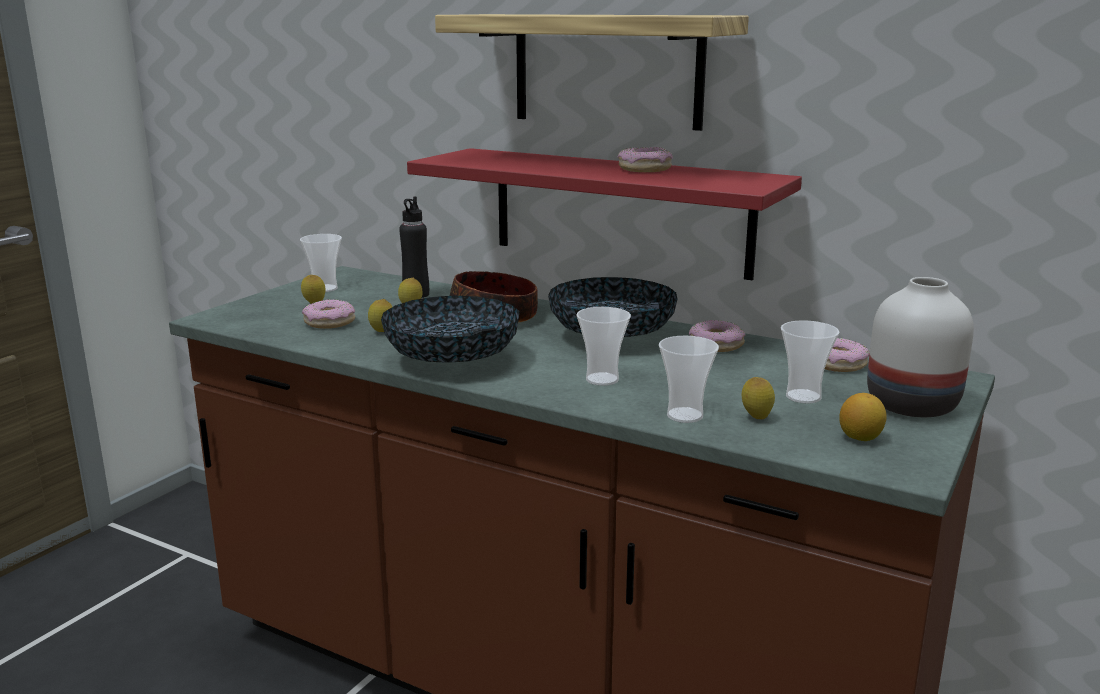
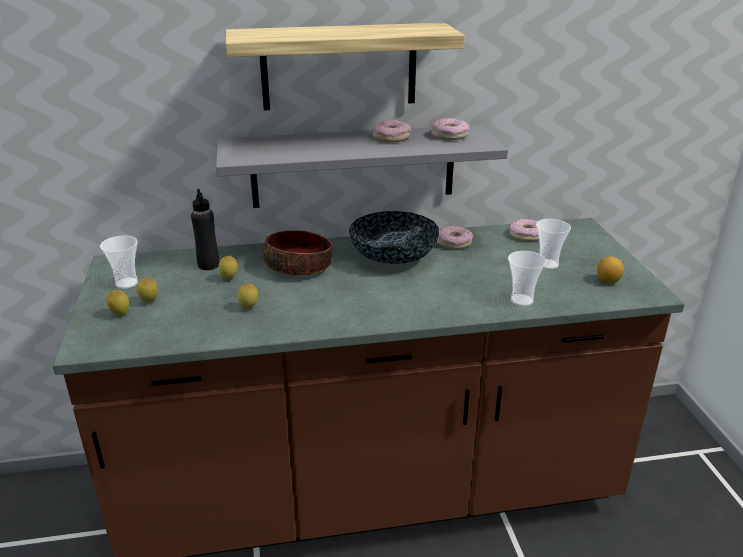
camera: 40 degrees left, 10 degrees up
(329, 322) = (193, 313): donut -> donut (449, 135)
(452, 361) = (338, 313): bowl -> none
(602, 379) = (443, 292): cup -> none
(619, 211) = (353, 166): red shelf -> grey shelf
(756, 418) = (552, 288): lemon -> lemon (120, 314)
(914, 405) = (594, 250): white vase -> none

